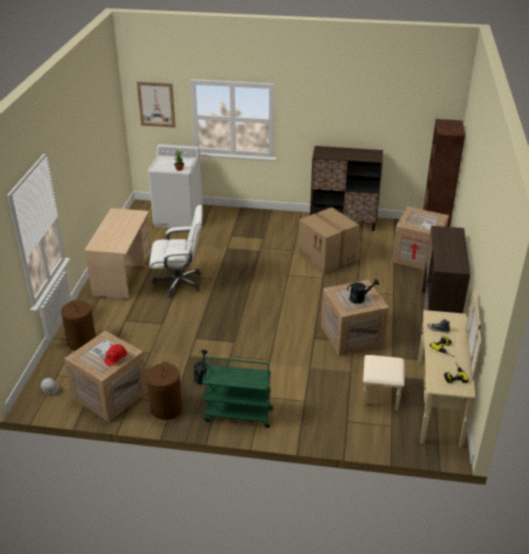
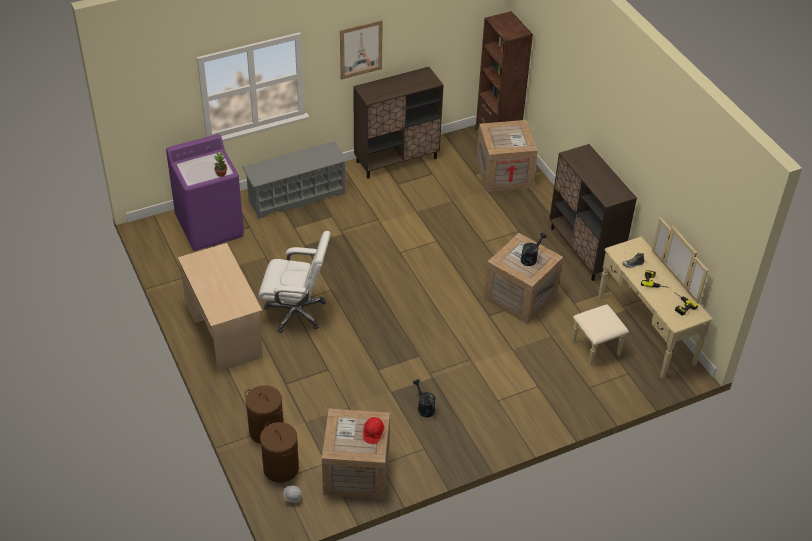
camera: 35 degrees left, 10 degrees up
(156, 104) = (154, 100): picture -> picture (361, 49)
(166, 408) = (423, 457): brown laundry basket -> brown laundry basket (281, 468)
(178, 217) = (210, 227): white washing machine -> purple washing machine
(179, 282) = (296, 312): white office chair -> white office chair turned 45 degrees clockwise
(237, 415) = (493, 430): green cart -> none
(251, 220) = (296, 197): none -> grey shoe rack
(328, 257) = (420, 213): cardboard box -> none

